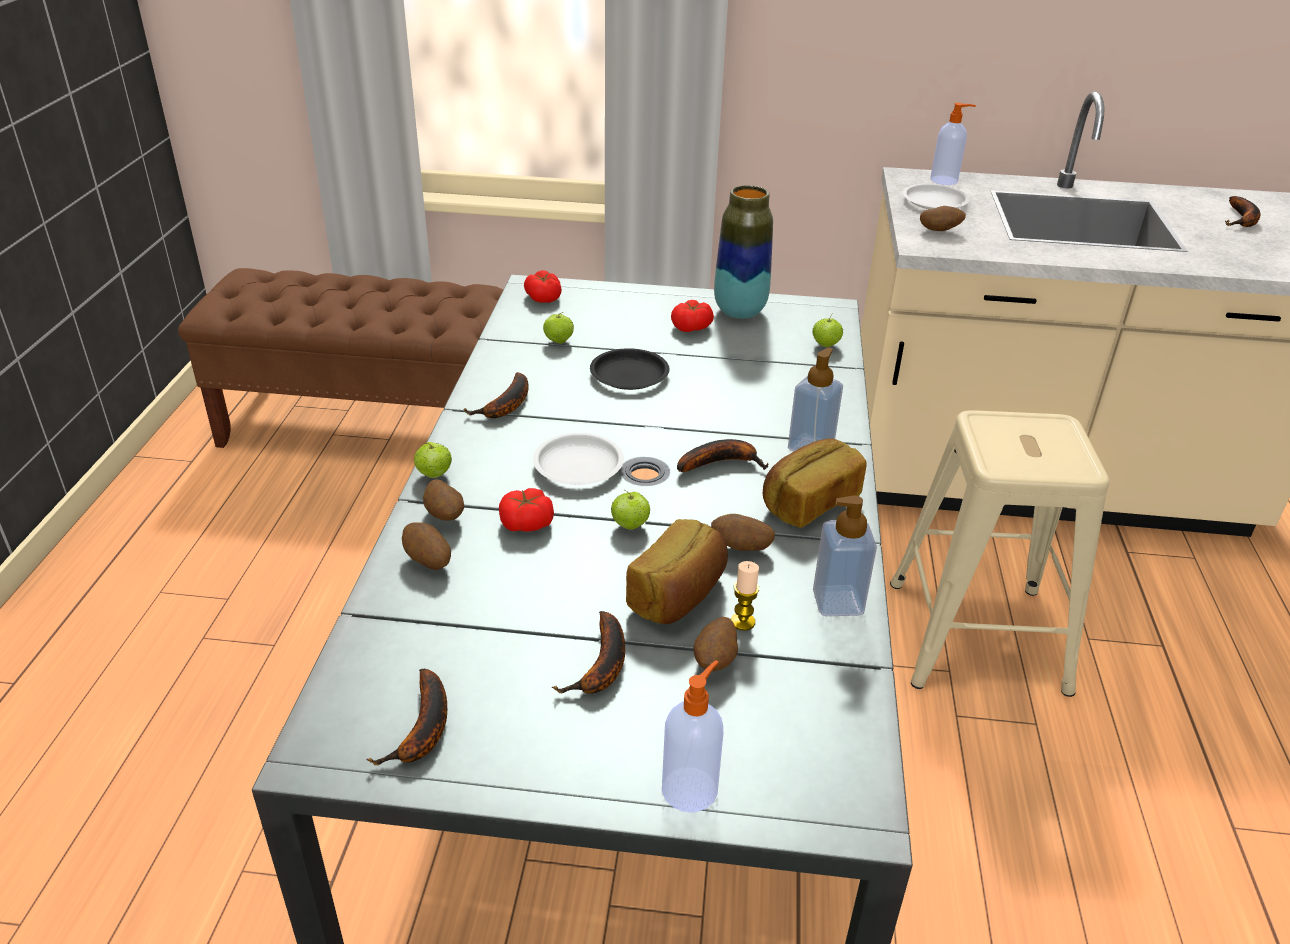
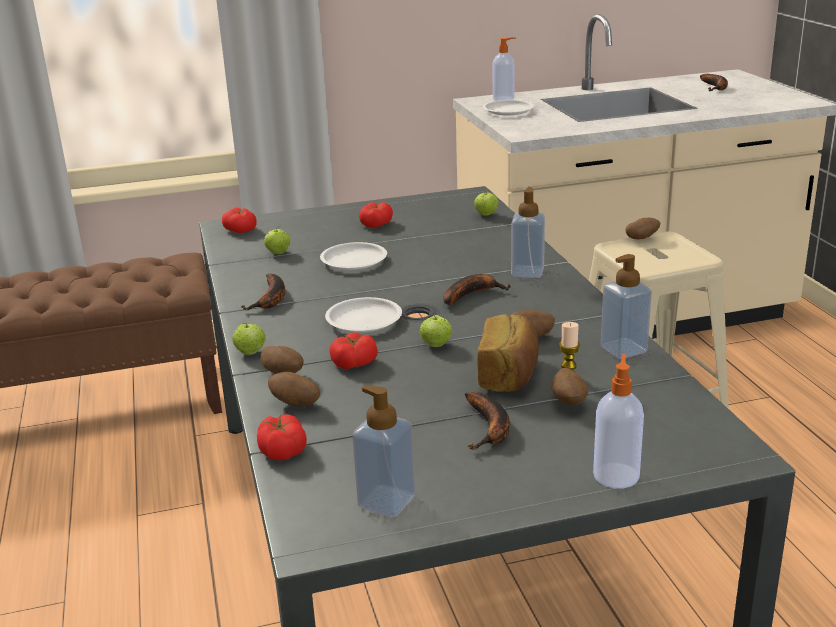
camera: 20 degrees left, 10 degrees down
(372, 620) = (282, 450): none -> tomato
(422, 730) = (386, 502): banana -> soap dispenser
(629, 374) = (353, 260): black plate -> white plate
(739, 311) = (405, 208): vase -> none
(809, 502) = (554, 302): bread -> none
(939, 231) = (527, 125): potato -> potato (641, 238)

